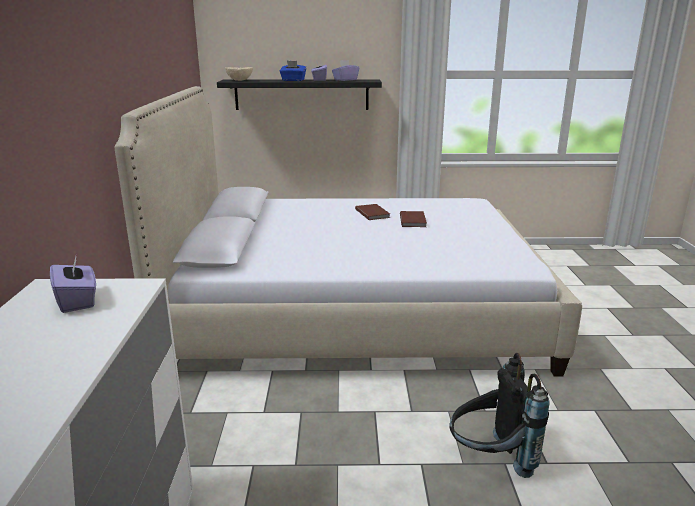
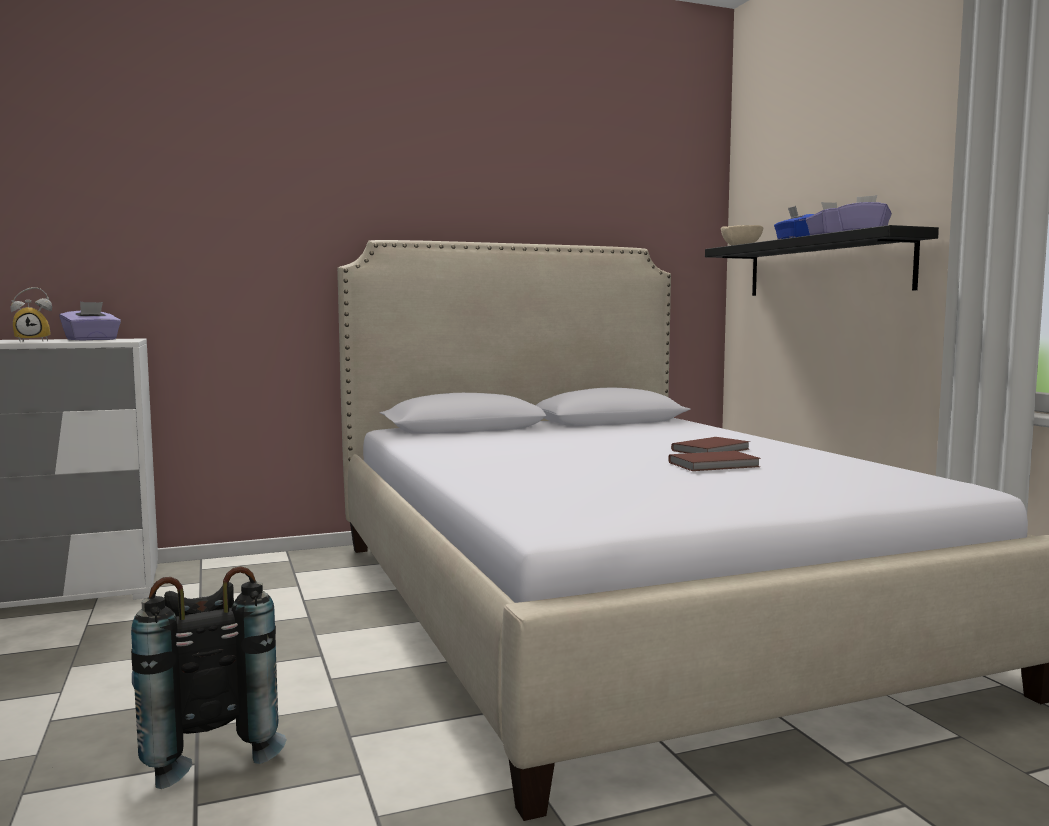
camera: 70 degrees right, 15 degrees down
(97, 328) = (34, 341): none -> alarm clock

